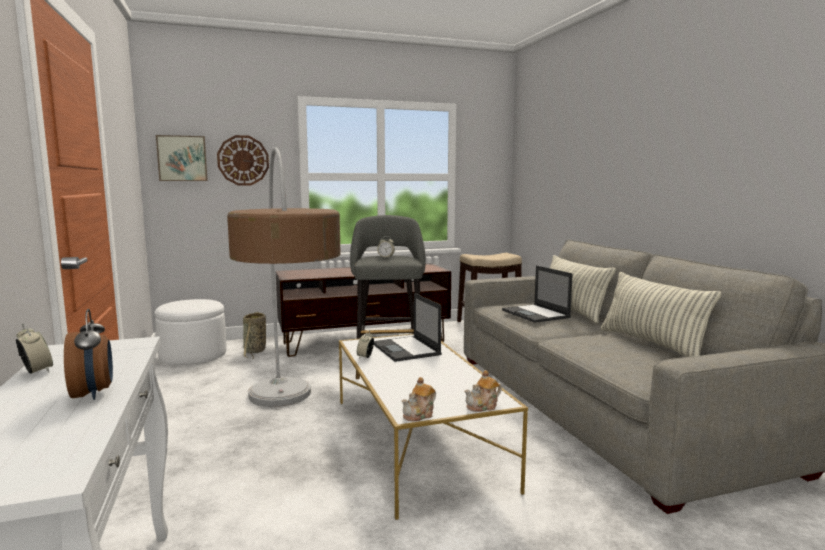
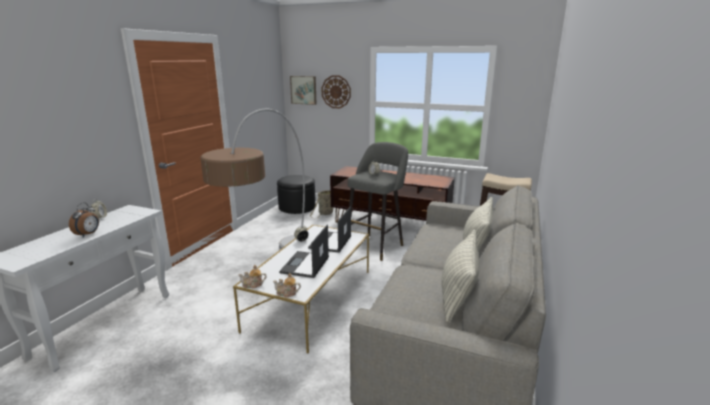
camera: 40 degrees right, 10 degrees up
(193, 354) = (297, 207): white ottoman -> black ottoman
(536, 314) = (440, 242): laptop -> laptop (305, 265)

